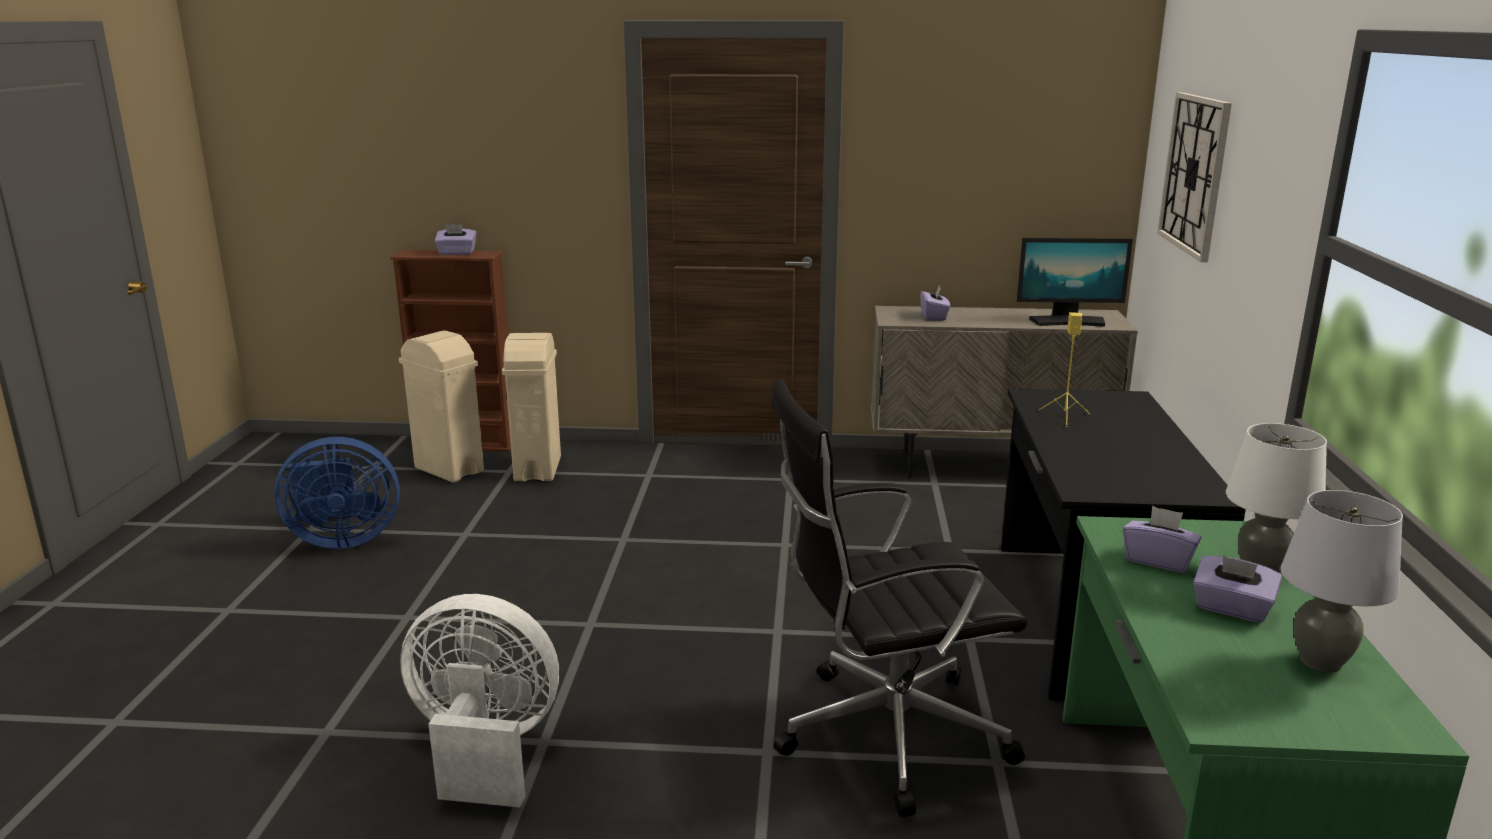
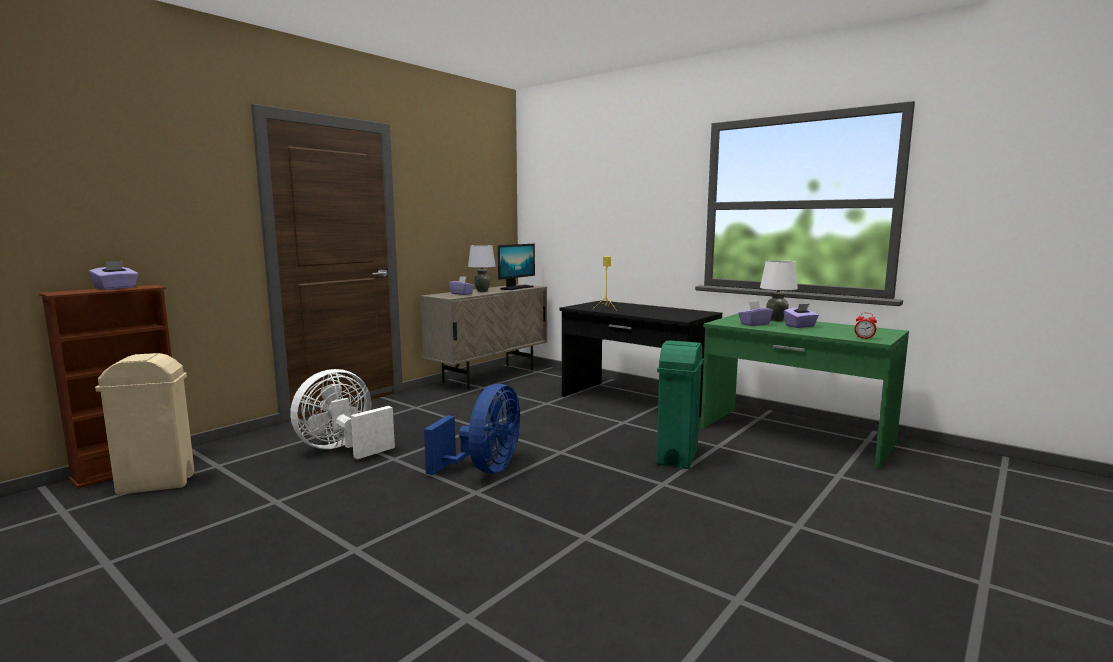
camera: 55 degrees left, 10 degrees down
(342, 539) = (165, 551): blue fan -> blue fan (484, 469)
(484, 750) = (571, 558): white fan -> white fan (343, 449)
(538, 469) = (239, 457): beige trash can -> none
(885, 734) = (676, 458): black office chair -> green trash can
(1194, 174) = (579, 204): wall clock -> none
(1215, 701) = (864, 338): none -> alarm clock
(1320, 662) = (844, 328): grey table lamp -> grey table lamp (482, 291)

